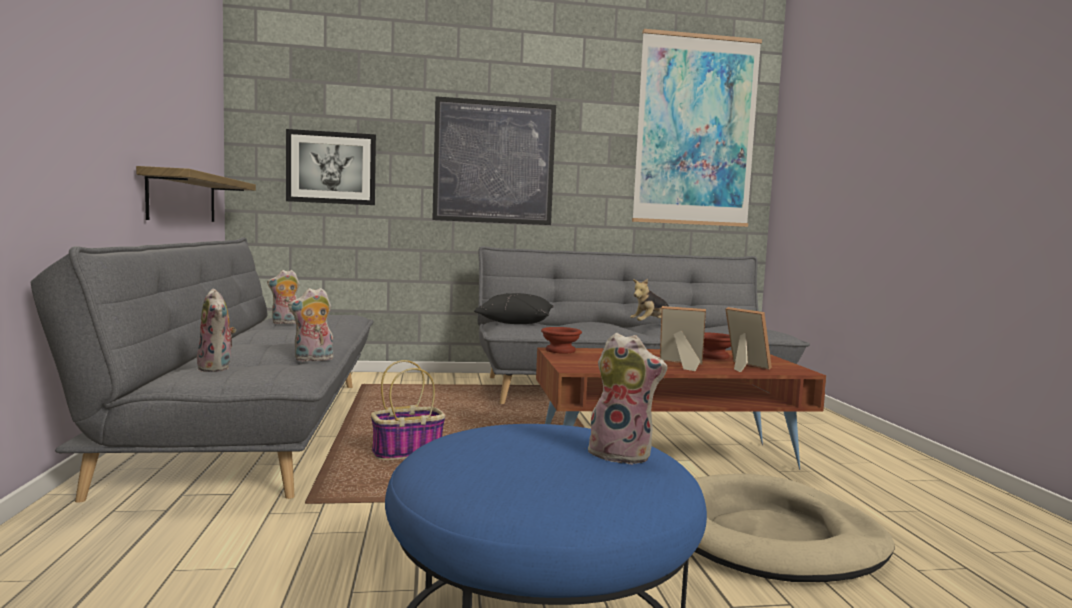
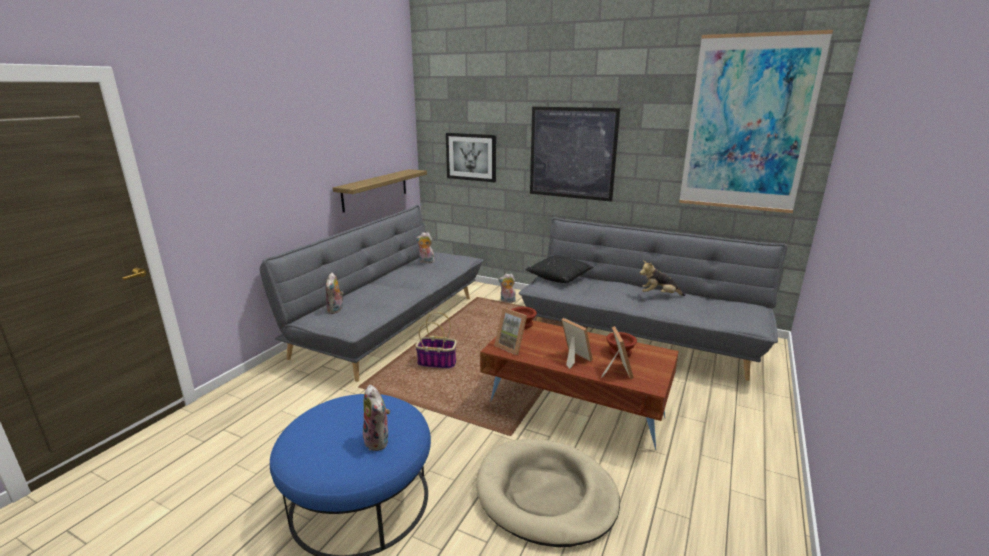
camera: 35 degrees right, 15 degrees up
(313, 360) = (386, 308): plush toy -> plush toy (507, 301)
(590, 365) = (512, 346): none -> picture frame

